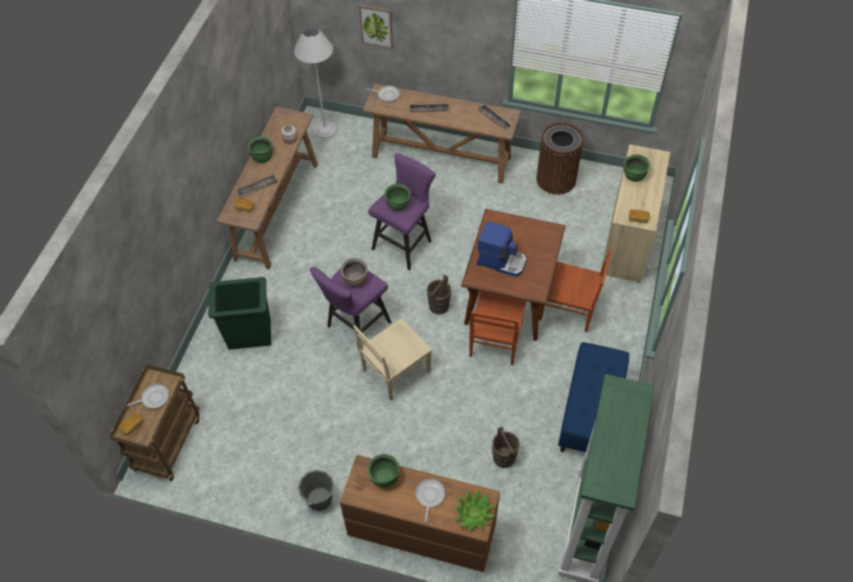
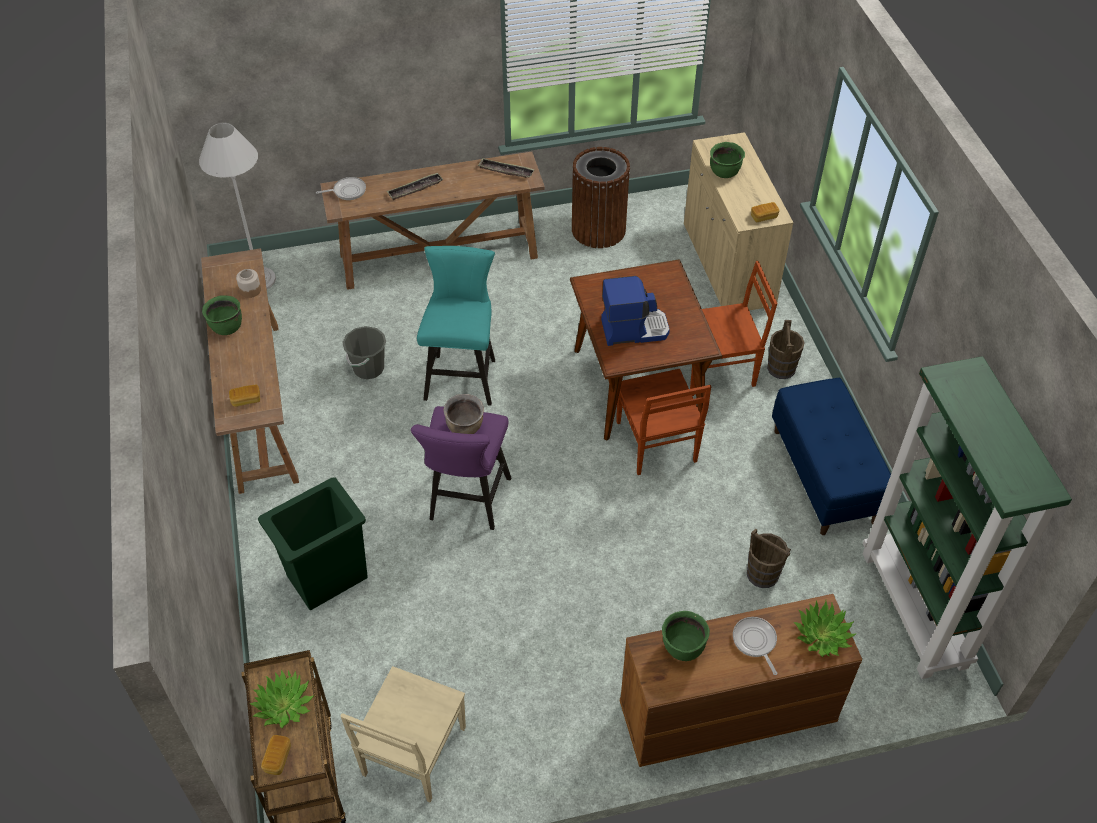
camera: 30 degrees left, 5 degrees down
(153, 398) = (284, 705): frying pan -> potted plant
(257, 187) = (246, 367): tray -> none
(319, 499) = (569, 741): grey bucket -> grey bucket (368, 368)
(376, 26) = (306, 97): picture -> none
(395, 372) = (557, 535): beige chair -> beige chair (413, 753)
(398, 205) = (456, 315): green cooking pot -> none
(405, 243) = (462, 375): purple stool -> turquoise stool
(439, 305) = (558, 431): brown bucket -> brown bucket (781, 368)

